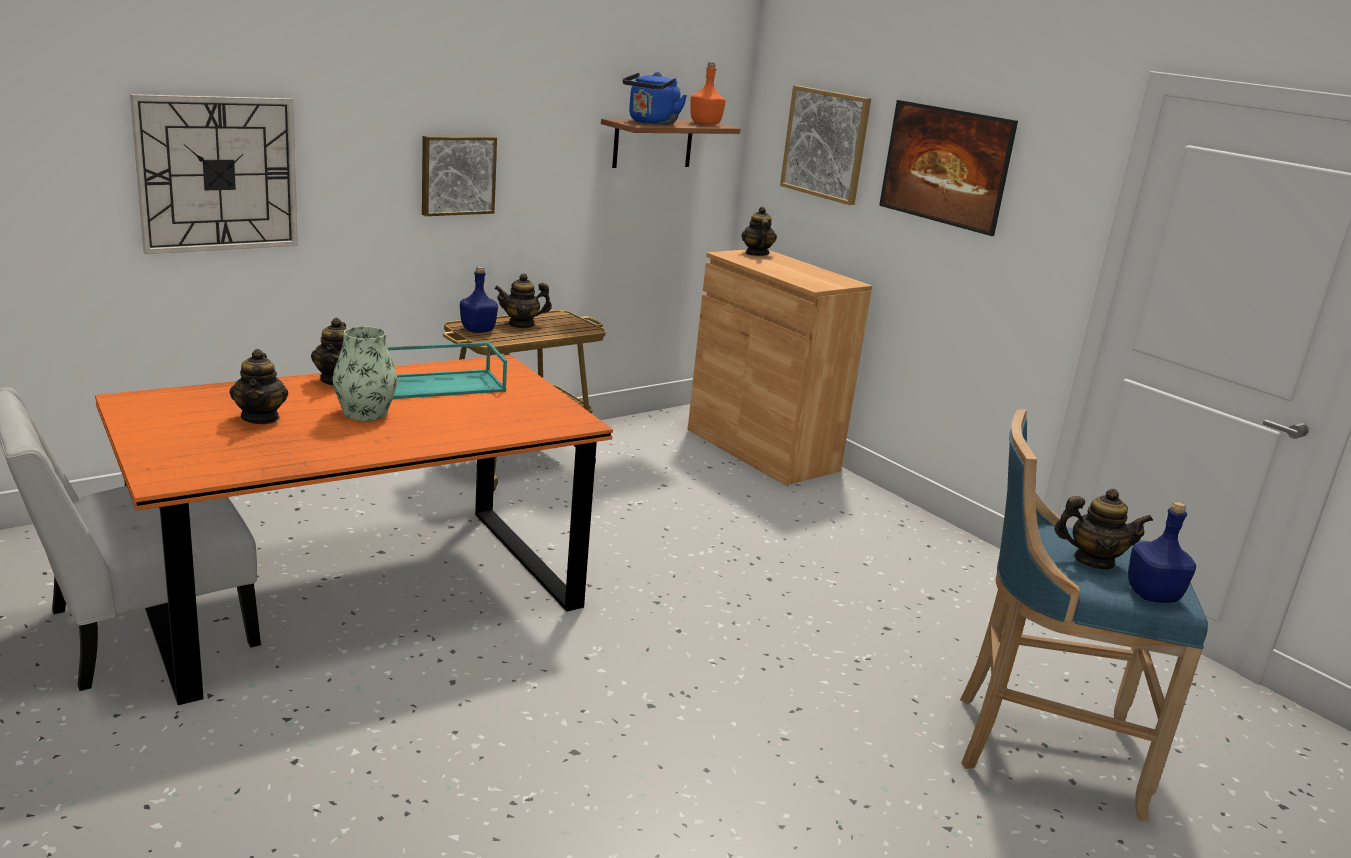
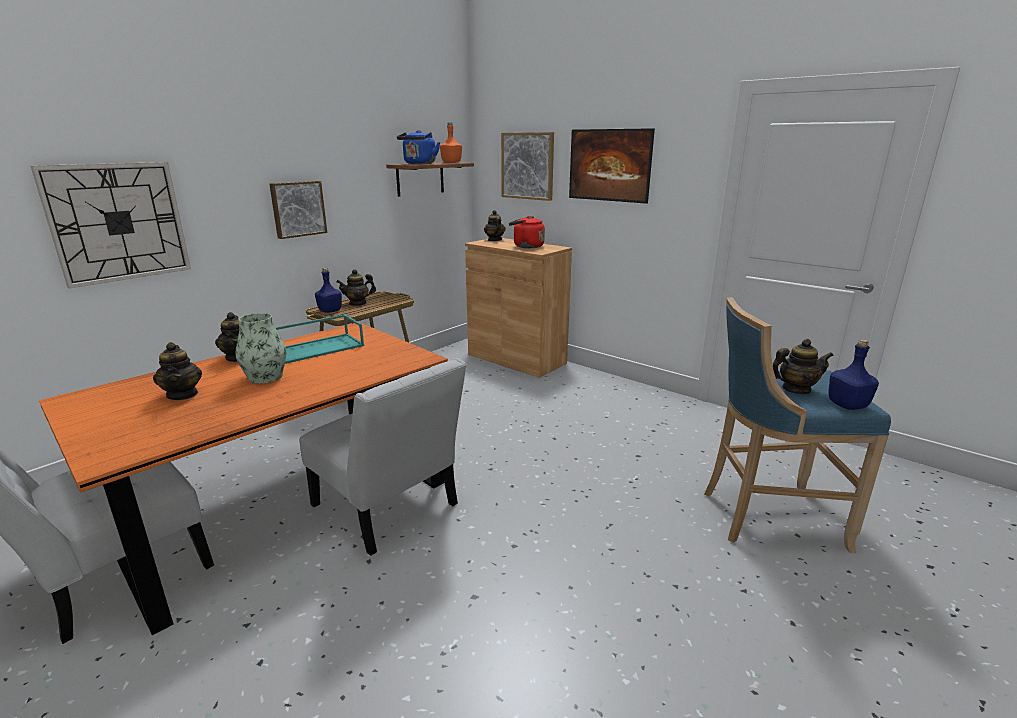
camera: 10 degrees left, 0 degrees up
(497, 625) = (389, 509): none -> white chair
(799, 273) = (526, 246): none -> red kettle

